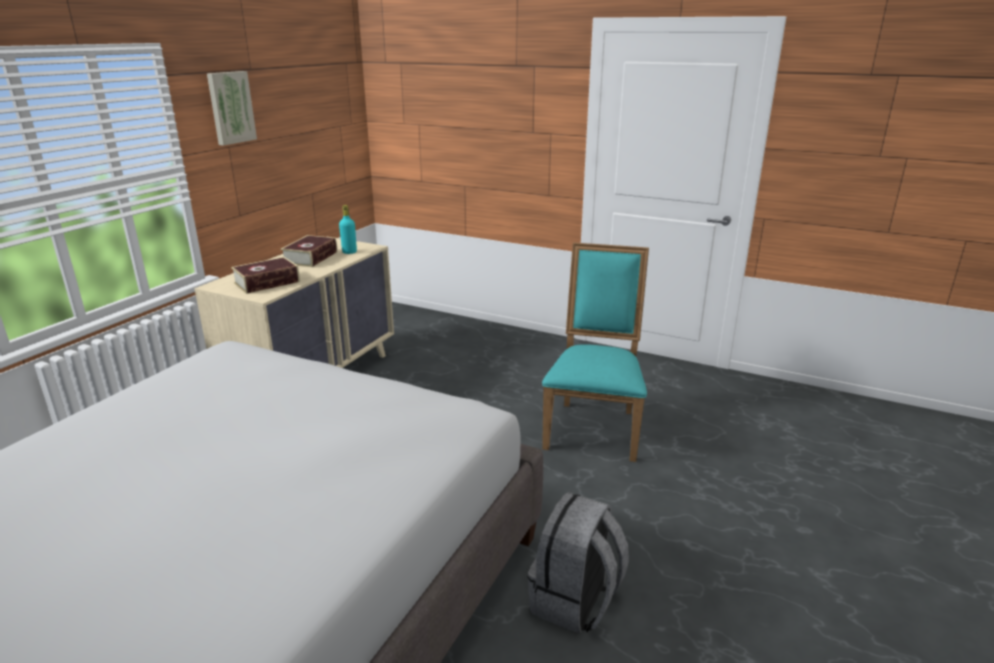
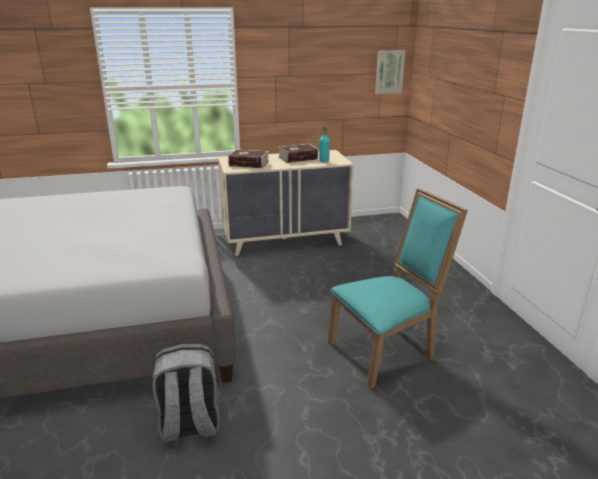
camera: 50 degrees right, 0 degrees up
(230, 107) = (280, 51): picture -> picture (389, 72)

